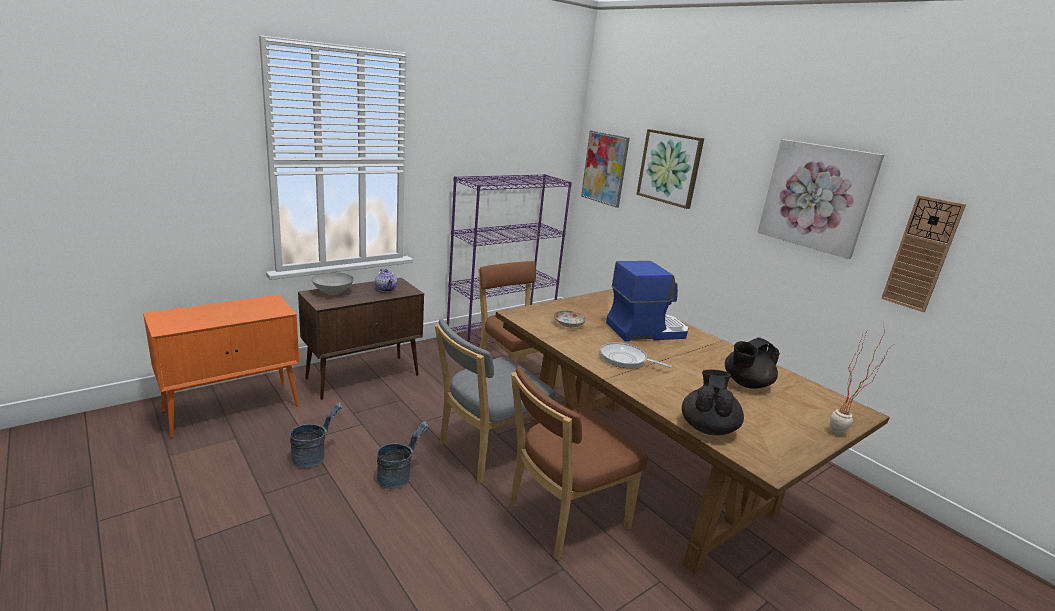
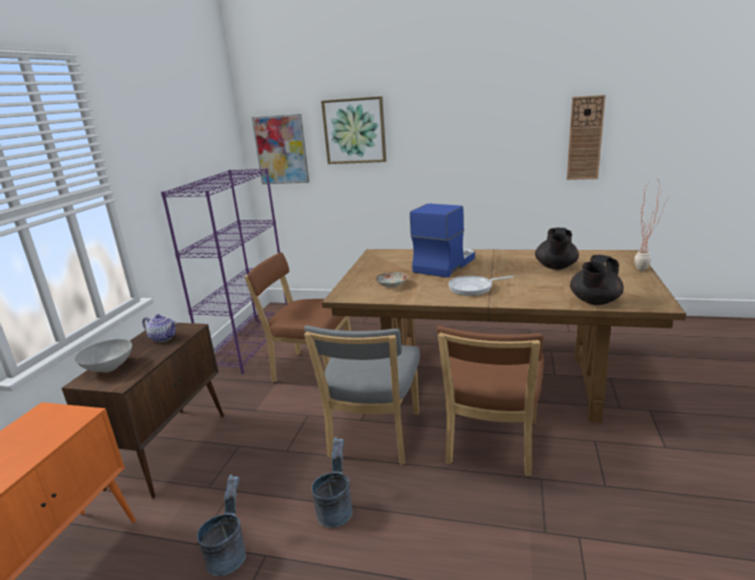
camera: 35 degrees left, 0 degrees up
(707, 427) = (594, 301): black teapot -> black teapot turned 120 degrees counterclockwise
(817, 197) = (497, 119): picture -> none

